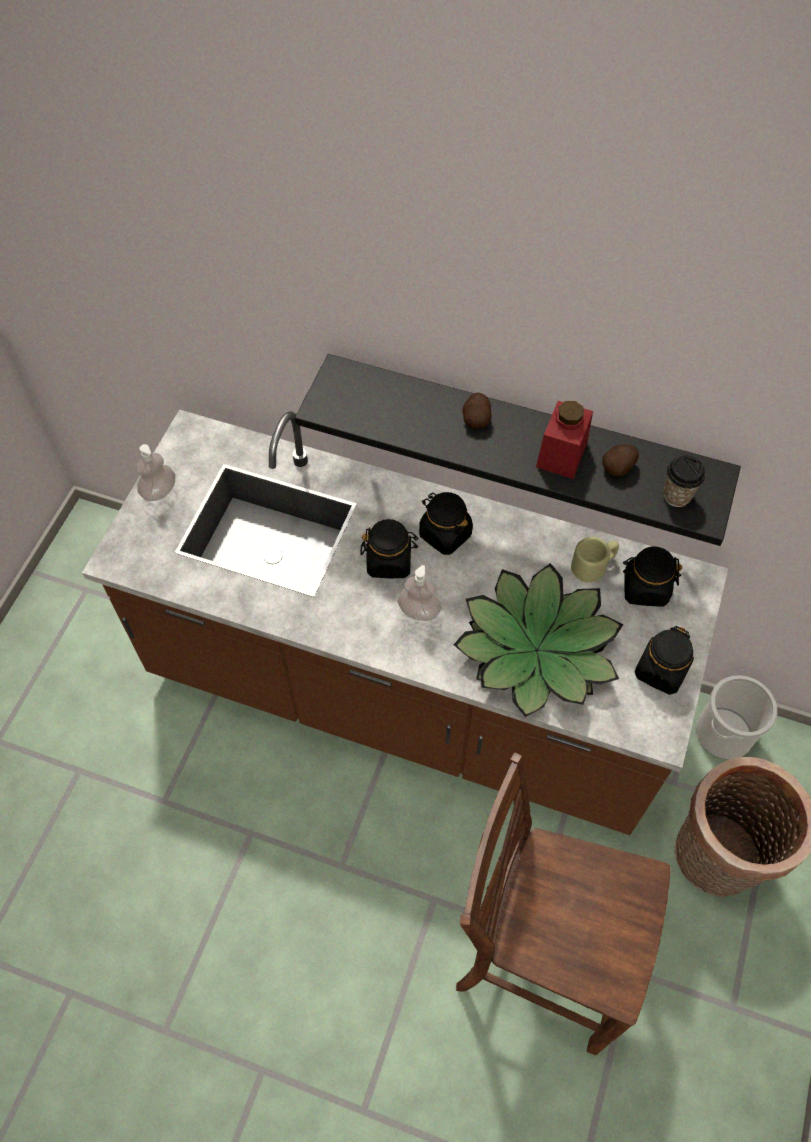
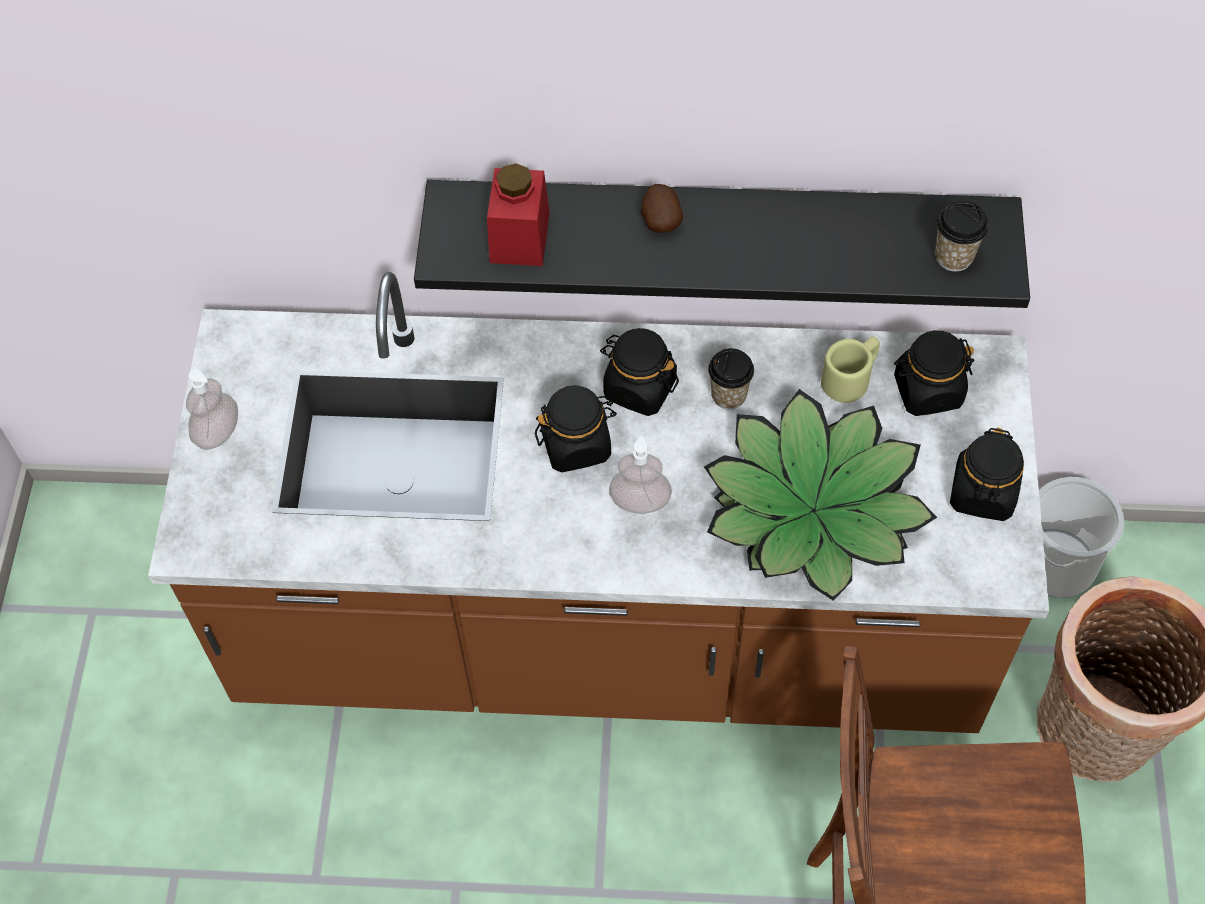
camera: 15 degrees left, 0 degrees up
(504, 555) = (729, 395): none -> cup
(561, 454) = (789, 239): red jar -> red jar (519, 237)
(619, 467) = (868, 238): potato -> none

